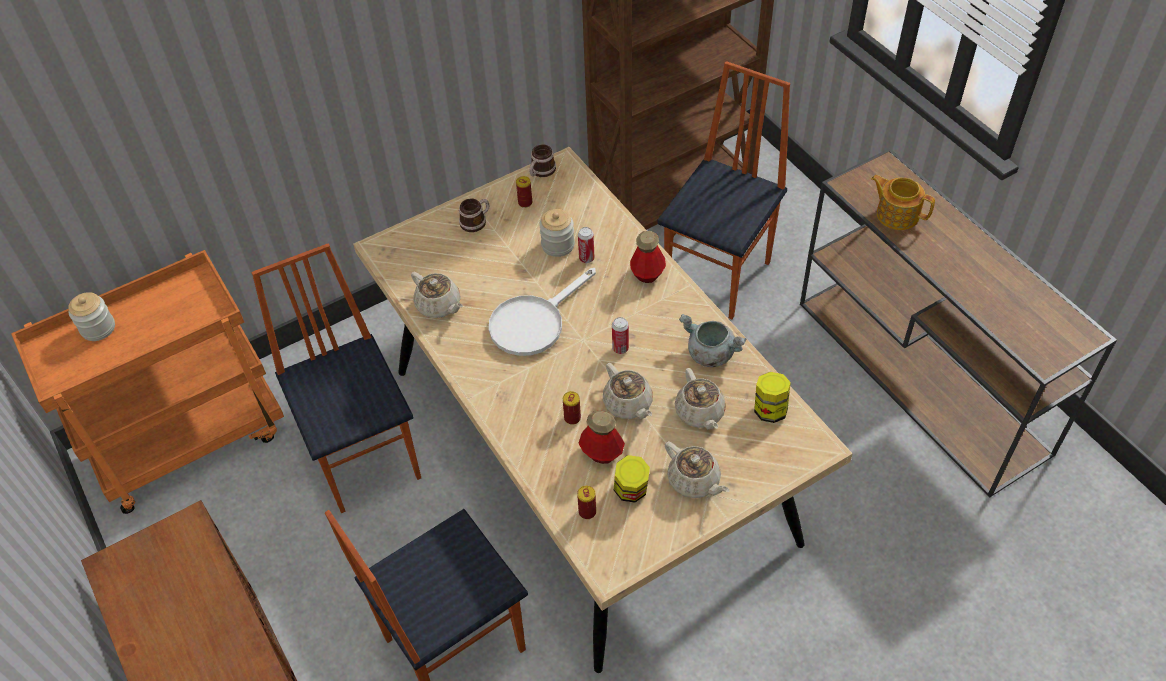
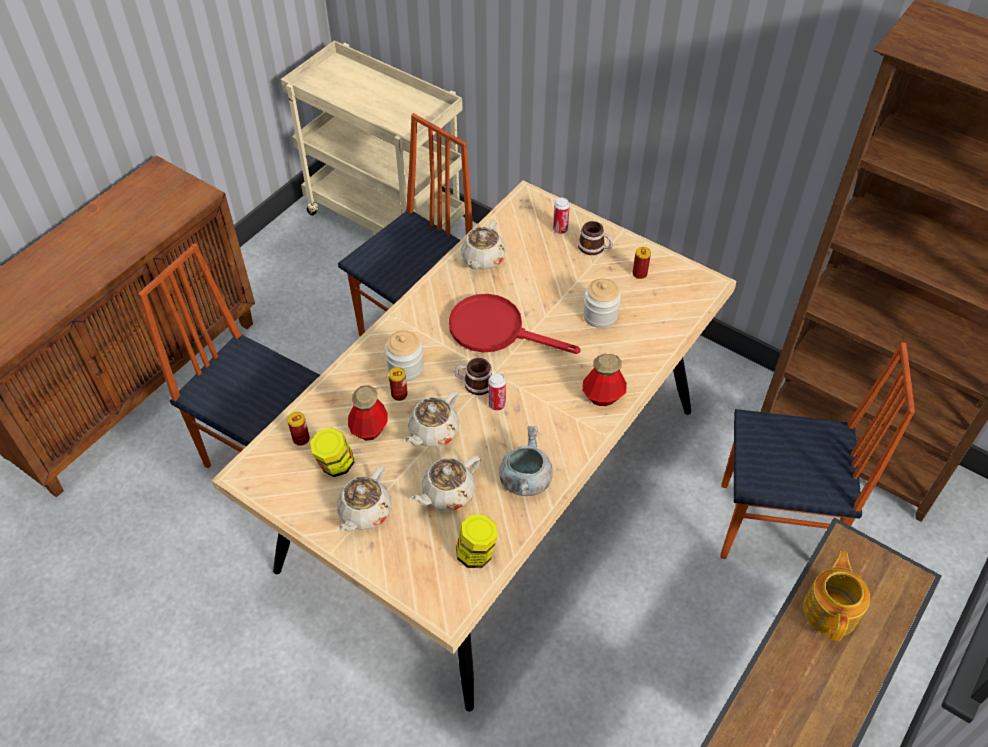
camera: 65 degrees right, 0 degrees up
(98, 328) = (366, 81): jar -> jar (405, 368)
(191, 439) = (387, 219): orange cart -> beige cart
(534, 322) = (496, 330): white frying pan -> red frying pan
(541, 171) = (687, 271): mug -> mug (474, 383)
(586, 258) = (595, 343): can -> can (560, 229)

